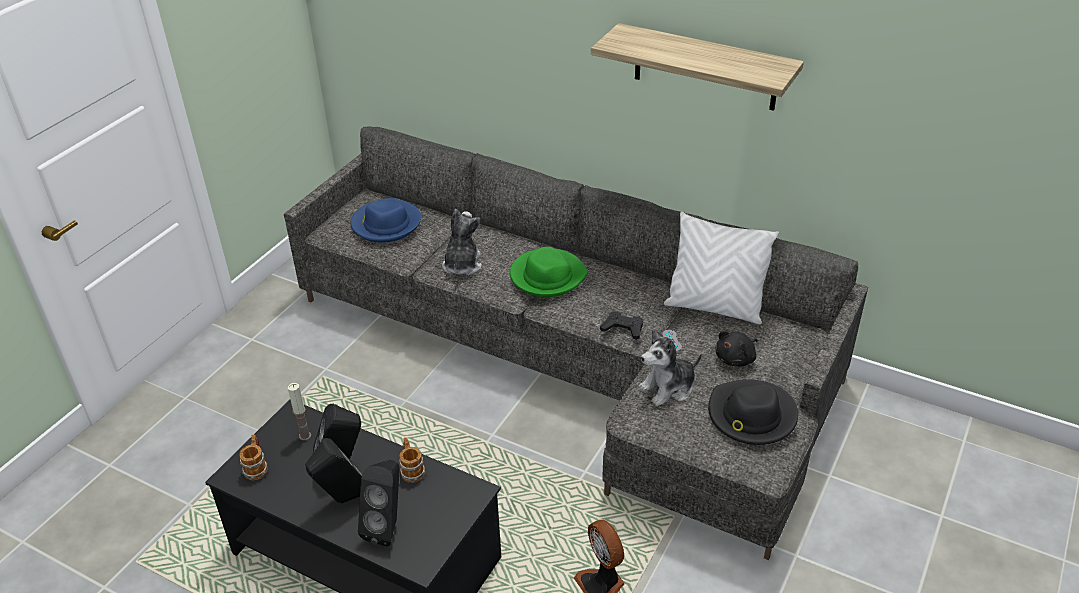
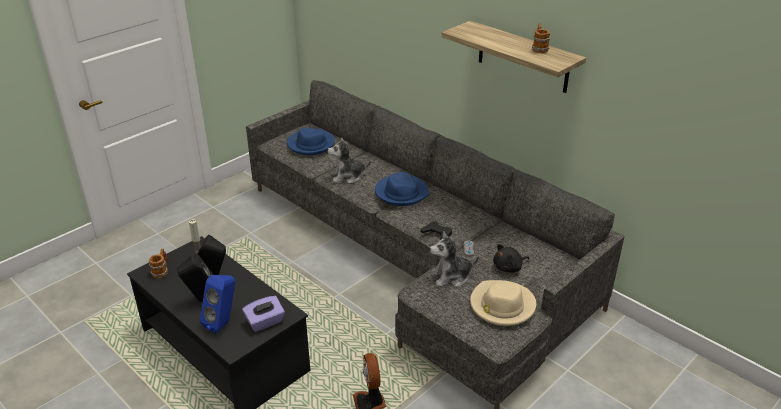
camera: 15 degrees right, 5 degrees down
(387, 527) = (223, 323): black speaker -> blue speaker
(411, 470) = (255, 292): mug -> mug (539, 48)
(446, 512) = (265, 322): none -> purple tissue box
(462, 265) = (348, 176): plush toy -> plush toy turned 120 degrees counterclockwise
(547, 276) = (401, 192): green hat -> blue hat
(714, 307) = (509, 232): white pillow -> none
(751, 416) = (501, 306): black hat -> beige hat

